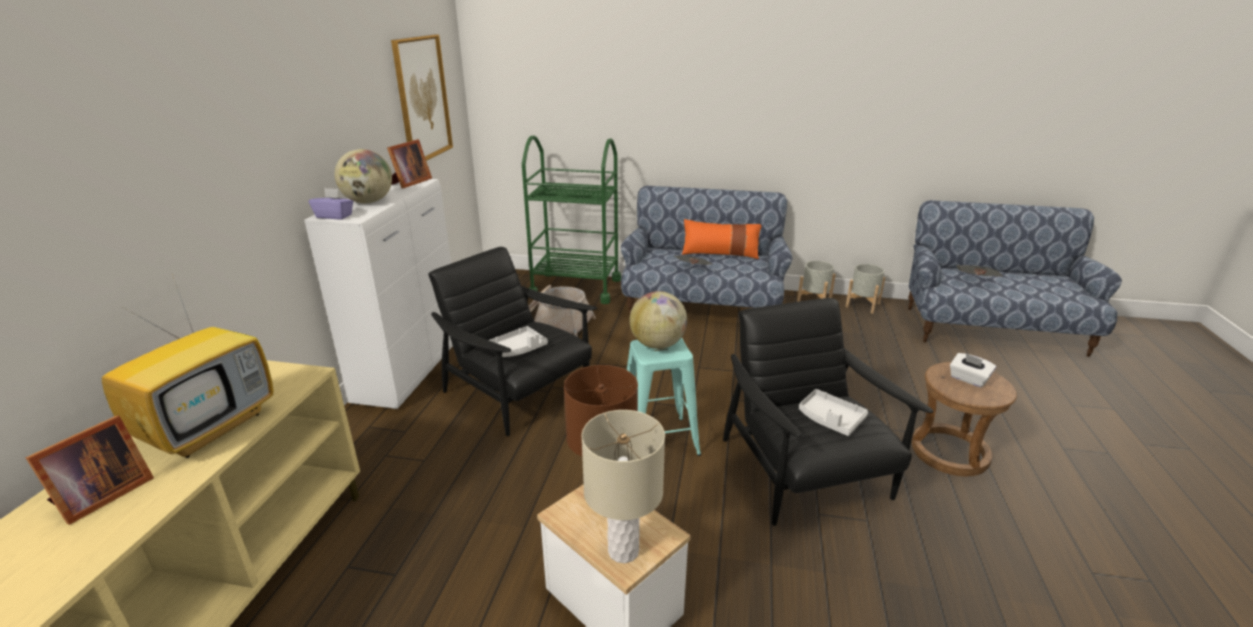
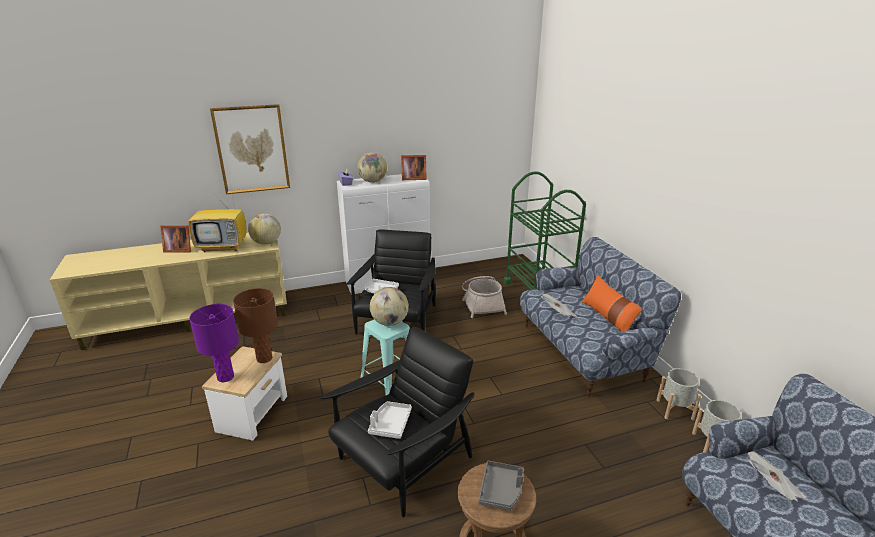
camera: 60 degrees right, 0 degrees up
(285, 375) = (266, 243): none -> globe
(422, 99) = (471, 130): picture -> picture (252, 149)
(623, 551) = (225, 377): beige table lamp -> purple table lamp
(968, 379) = (501, 490): white tissue box -> grey tray

